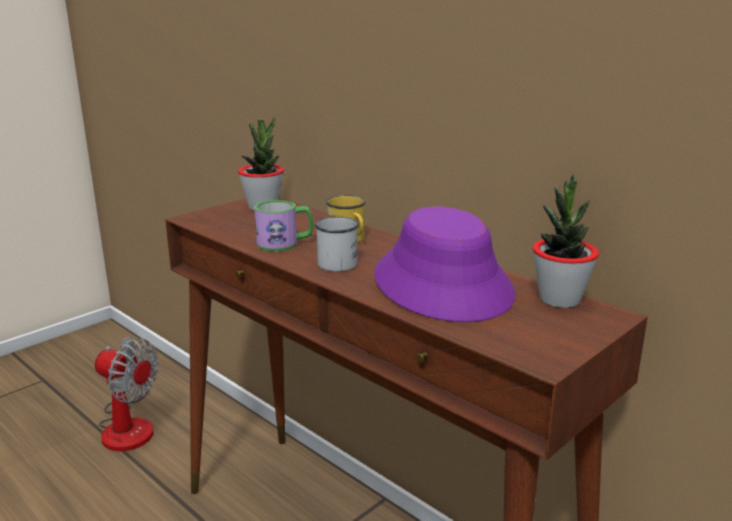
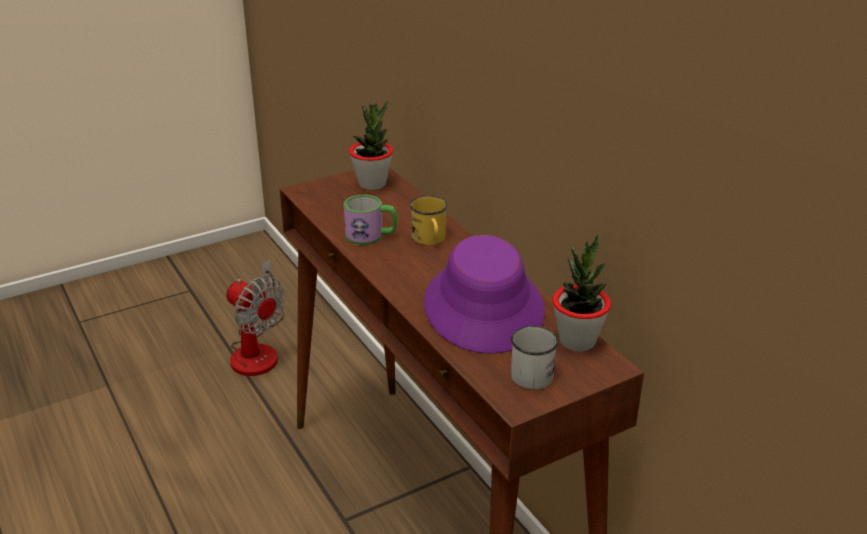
camera: 15 degrees right, 10 degrees up
(336, 261) = (405, 265): white mug -> white mug (532, 372)

